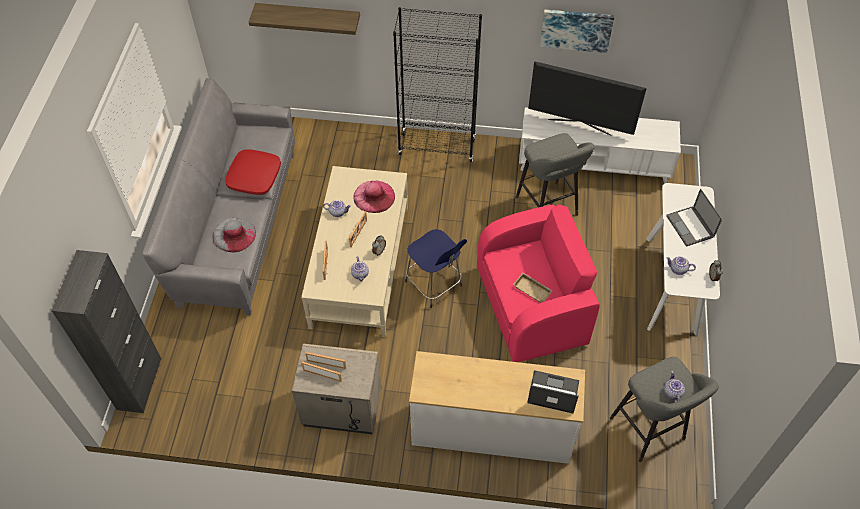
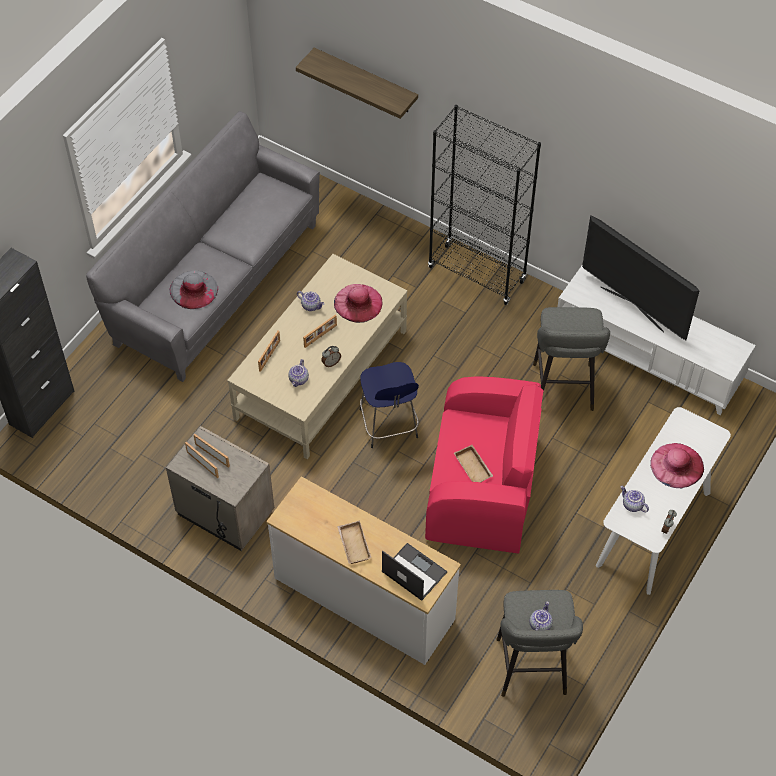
camera: 25 degrees right, 0 degrees up
(254, 176) = (245, 235): red pillow -> none
(491, 390) = (353, 544): none -> beige tray
(576, 29) = (644, 195): picture -> none
(690, 226) = (677, 465): laptop -> pink hat

